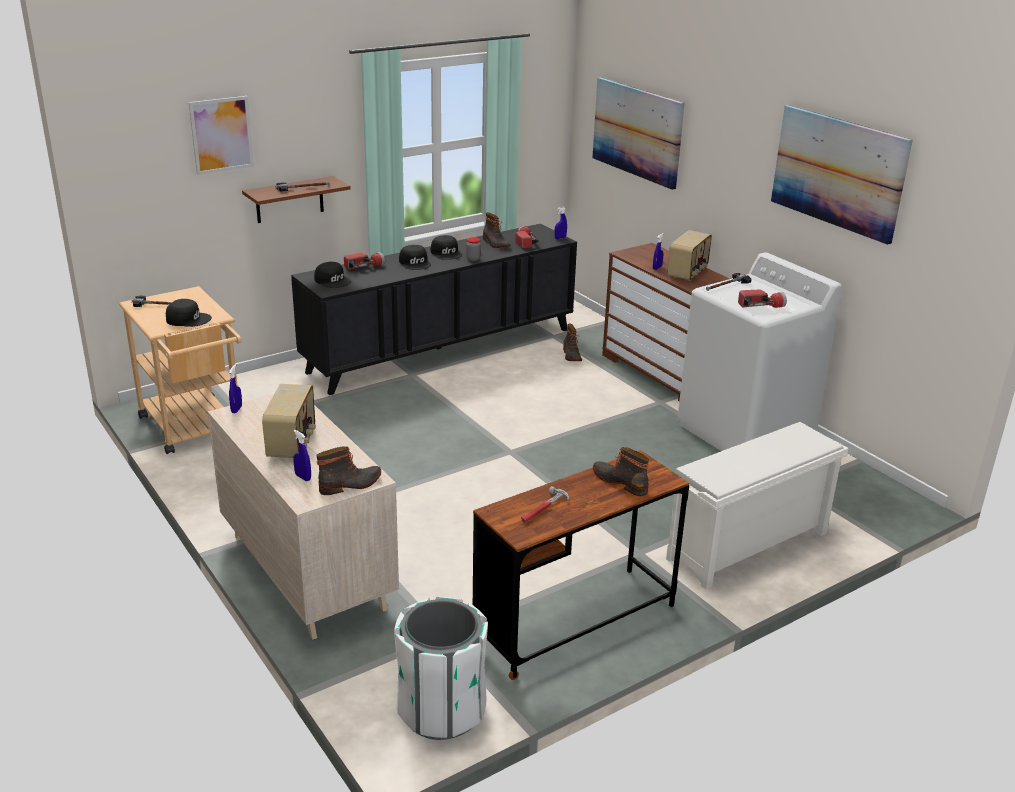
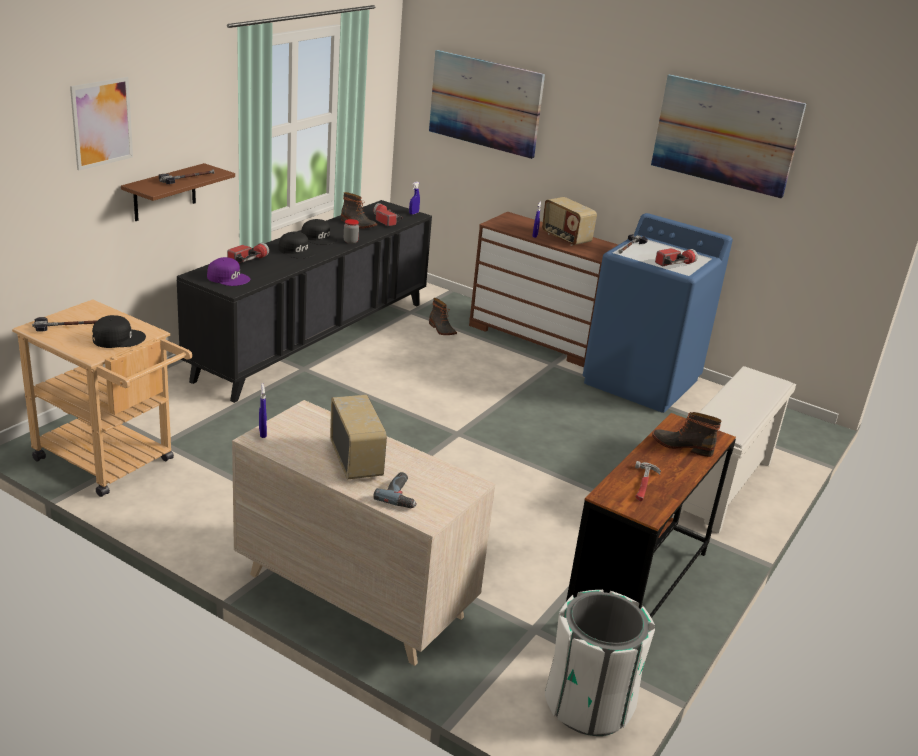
camera: 25 degrees left, 0 degrees up
(303, 477) = (401, 495): blue spray bottle -> power drill
(333, 280) = (228, 278): black cap -> purple cap
(351, 484) = (455, 494): boot -> none
(688, 273) = (565, 238): radio -> radio turned 135 degrees clockwise
(745, 431) = (642, 381): white washing machine -> blue washing machine

